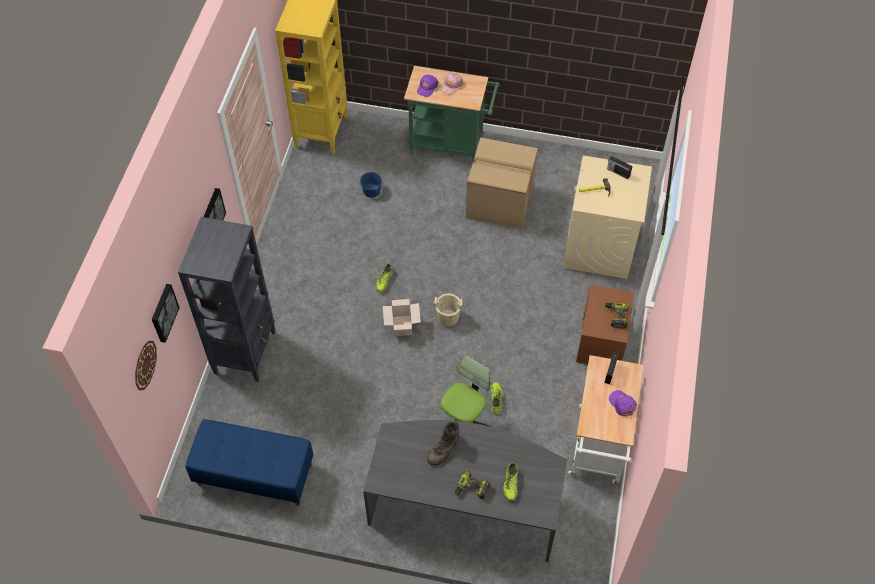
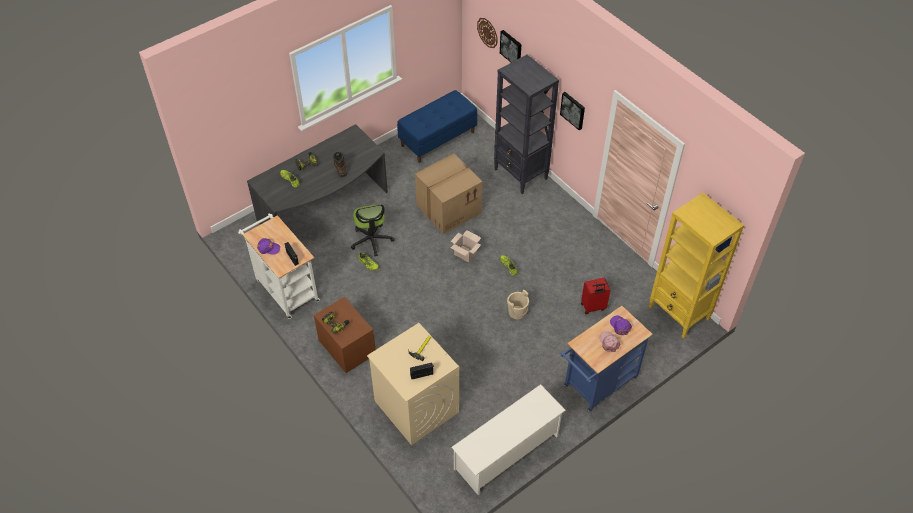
camera: 130 degrees right, 5 degrees down
(372, 190) = (593, 307): blue bucket -> red suitcase
(448, 317) = (448, 280): beige bucket -> beige bucket (517, 312)
(451, 144) = (597, 385): green cart -> blue cart
(498, 201) = (514, 374): cardboard box -> cardboard box (449, 208)
(572, 162) = (507, 452): none -> white shoe rack

